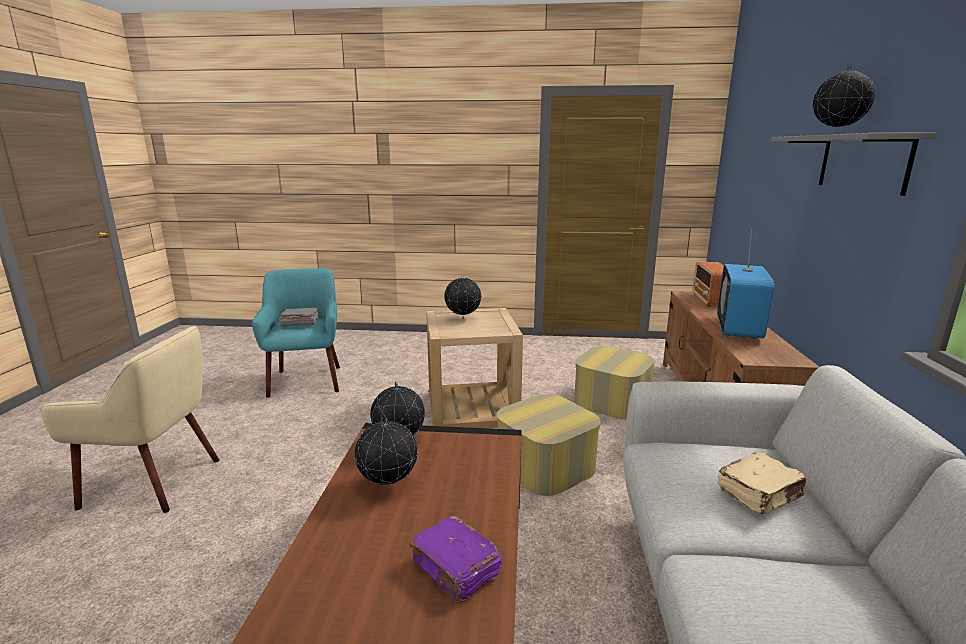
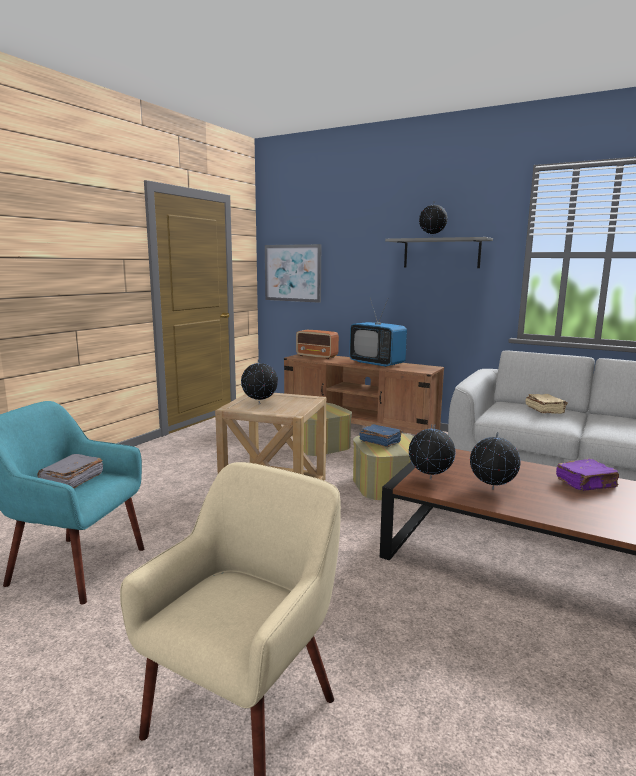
camera: 65 degrees left, 5 degrees down
(546, 410) = (380, 442): none -> blue book
(735, 183) = (293, 273): none -> picture

